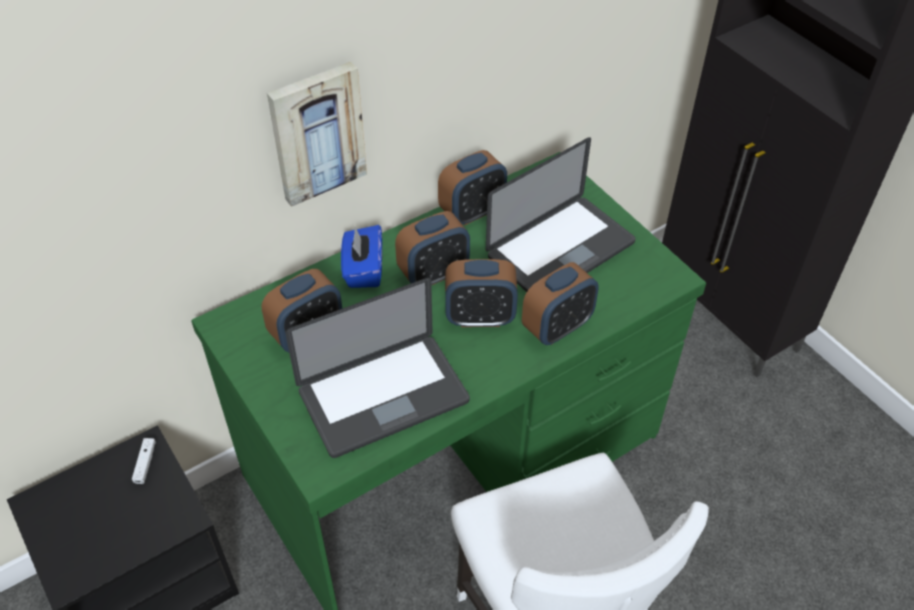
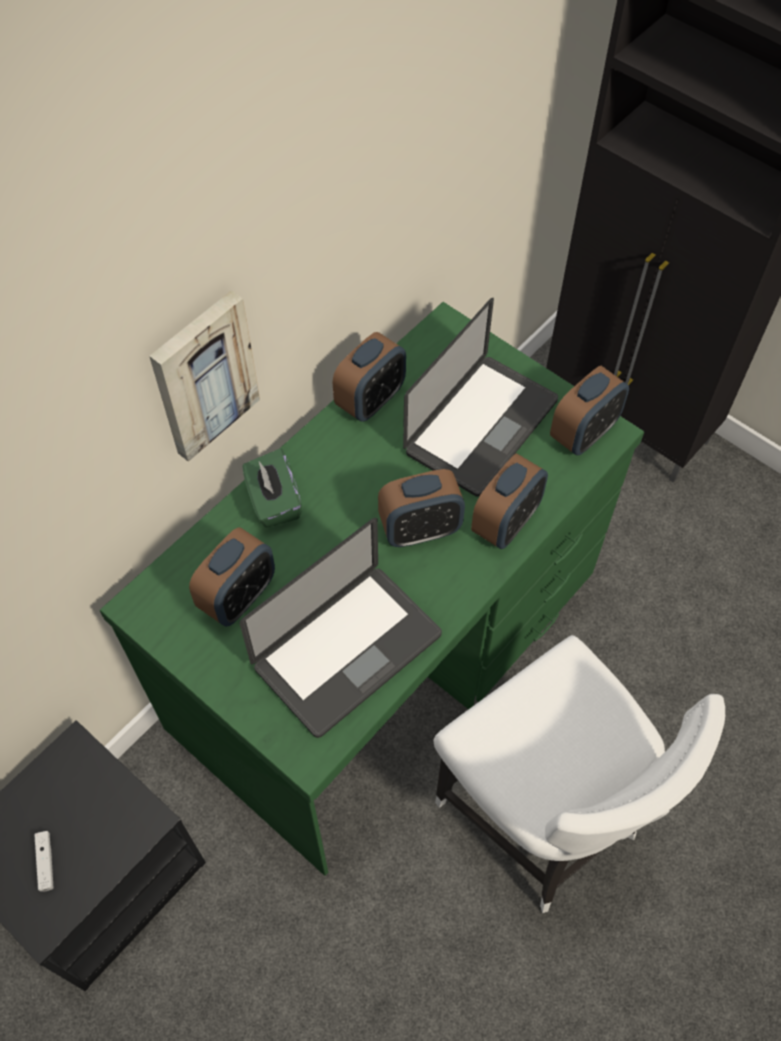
camera: 15 degrees left, 10 degrees up
(145, 463) = (79, 769): white game controller -> white game controller (46, 862)
(363, 270) = (274, 502): blue tissue box -> green tissue box
(433, 274) = (353, 488): alarm clock -> alarm clock (583, 433)

